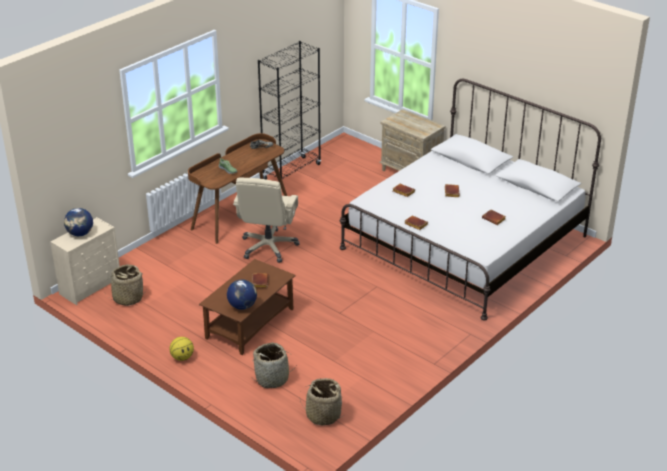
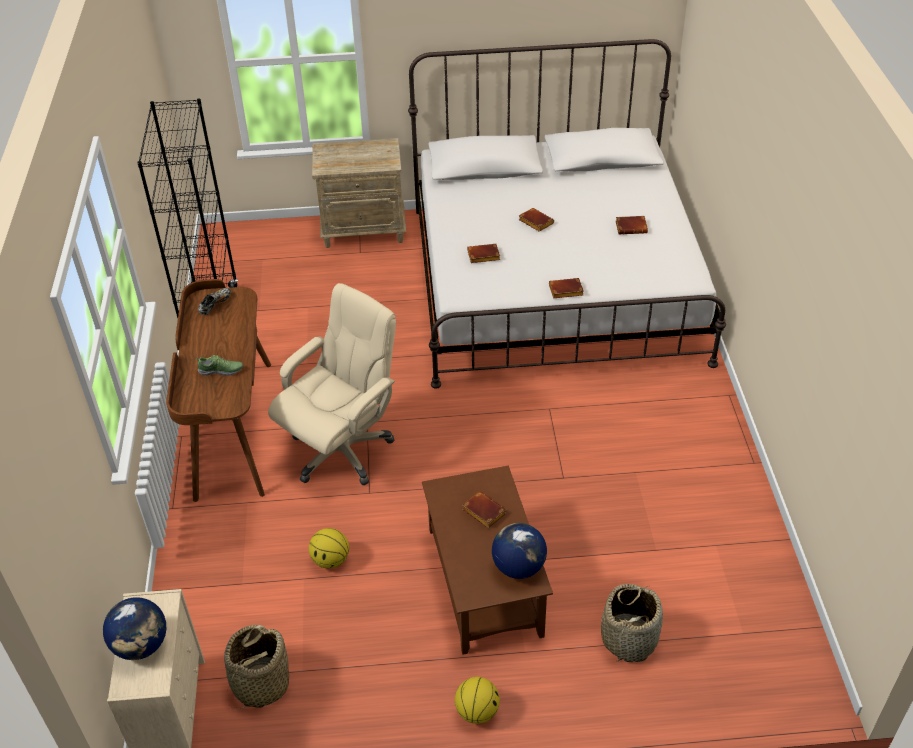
camera: 45 degrees left, 10 degrees up
(207, 279) = (331, 560): none -> basketball
(268, 247) = (342, 449): beige office chair -> beige office chair turned 105 degrees counterclockwise
(323, 415) = (756, 636): basket -> none

